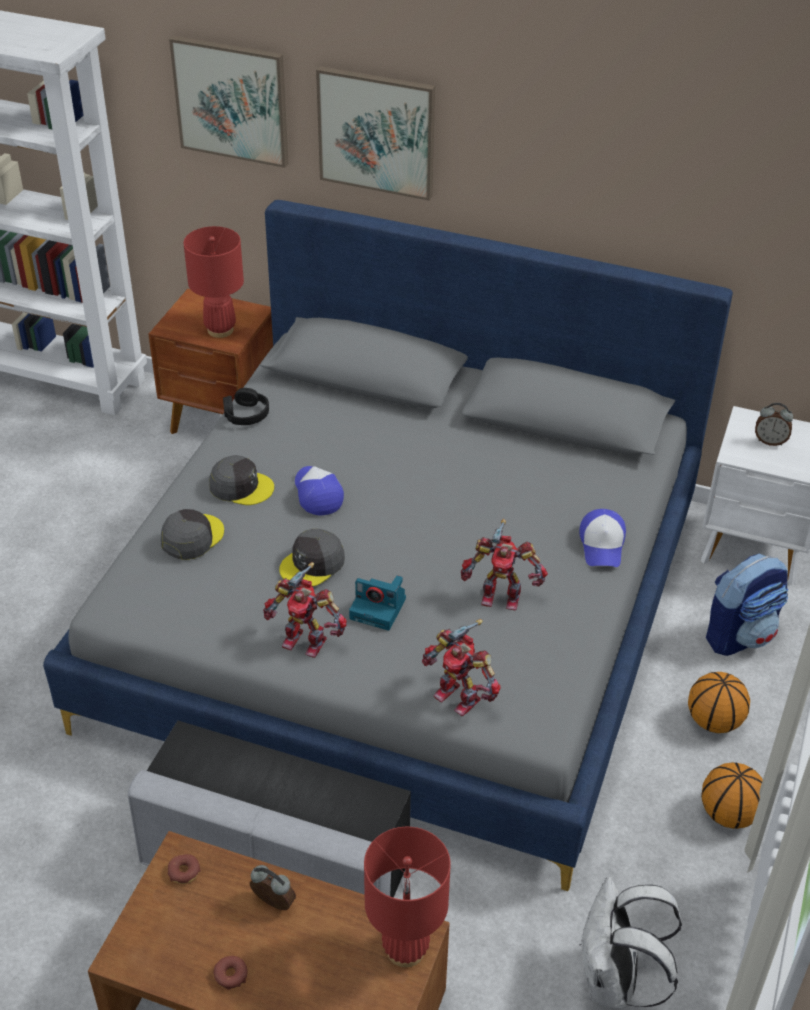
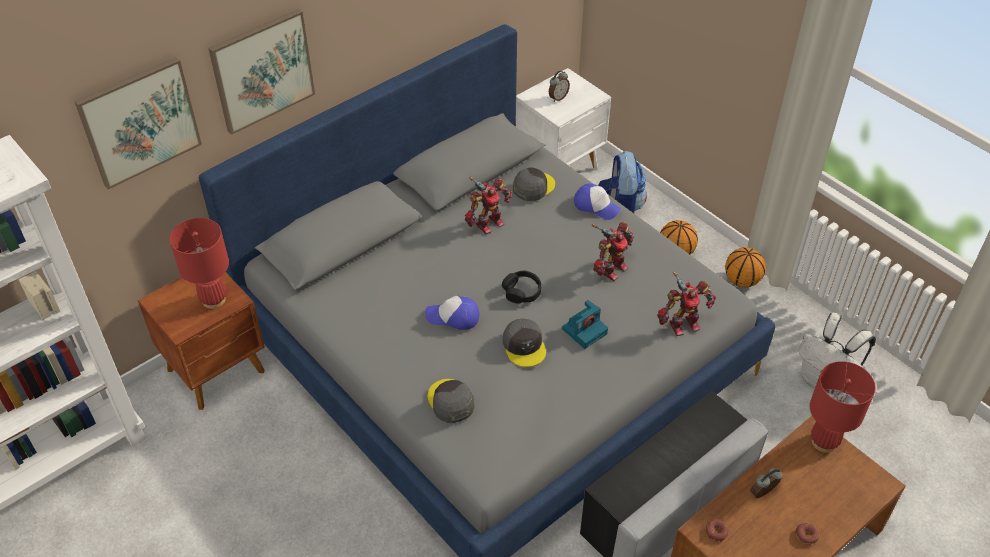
camera: 60 degrees left, 5 degrees up
(241, 486) = (413, 355): grey cap -> grey cap (533, 187)
(246, 414) = (332, 323): black headphones -> black headphones (522, 291)
(305, 640) = (590, 378): toy robot -> toy robot (488, 223)

